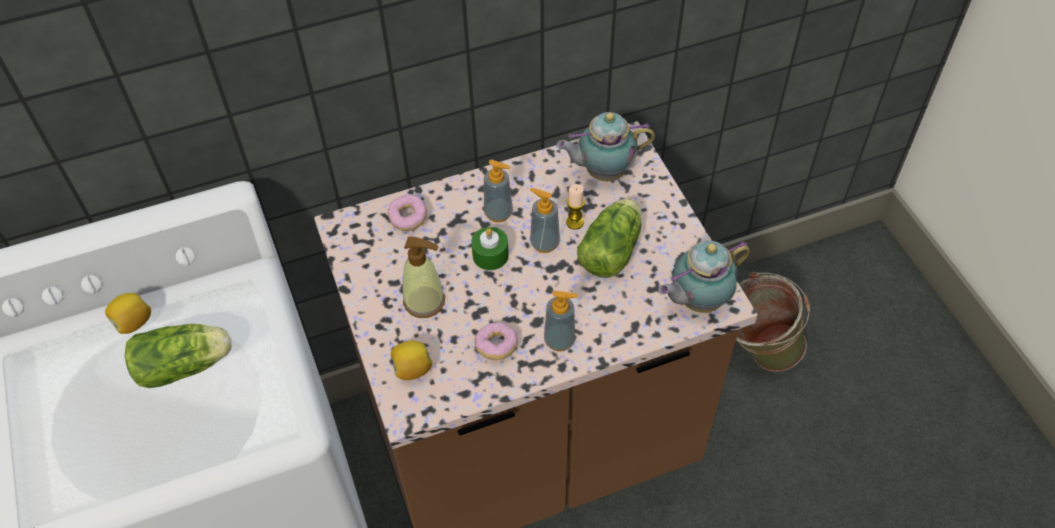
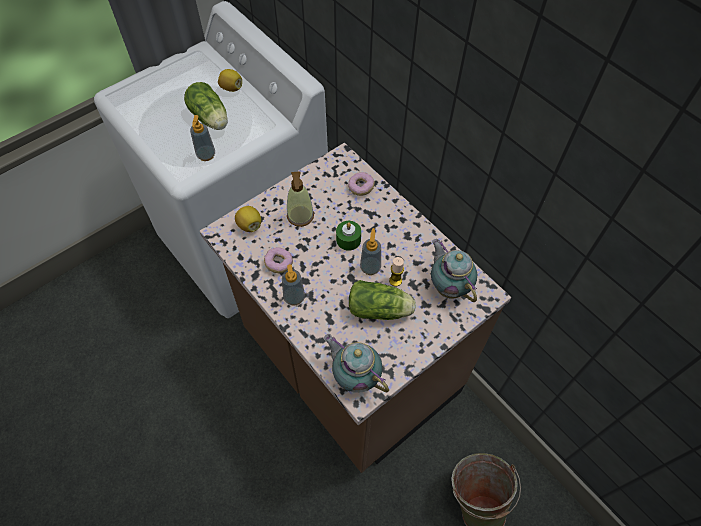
camera: 70 degrees right, 5 degrees up
(498, 213) = (385, 234): soap dispenser -> soap dispenser (206, 155)

